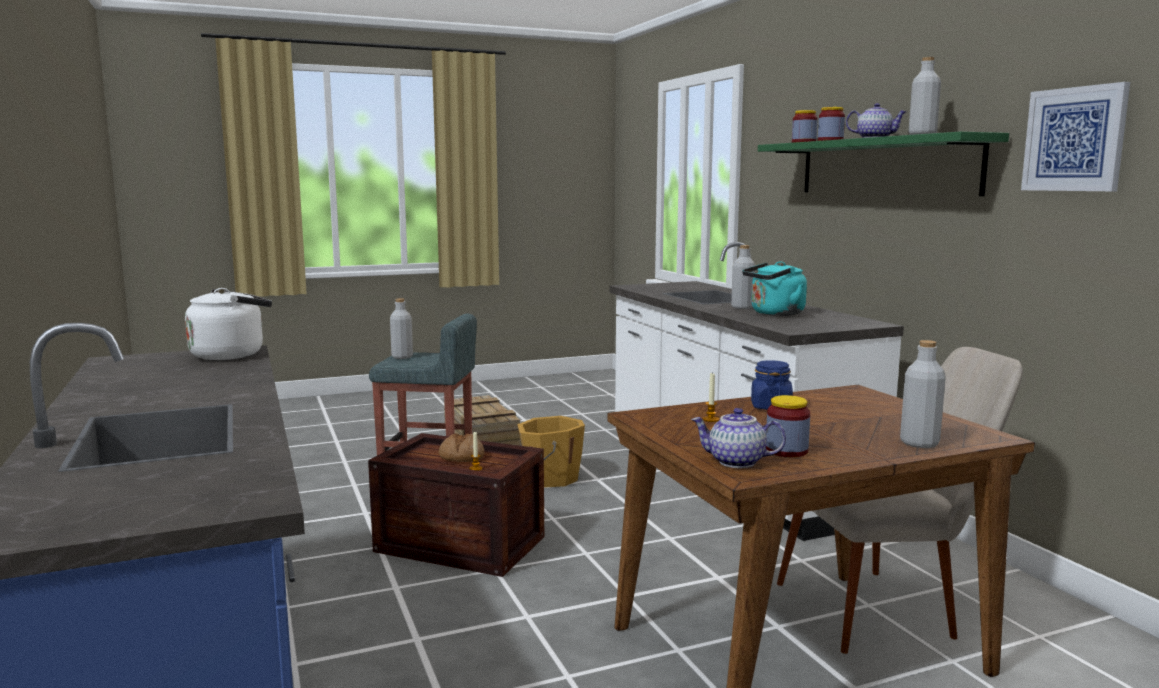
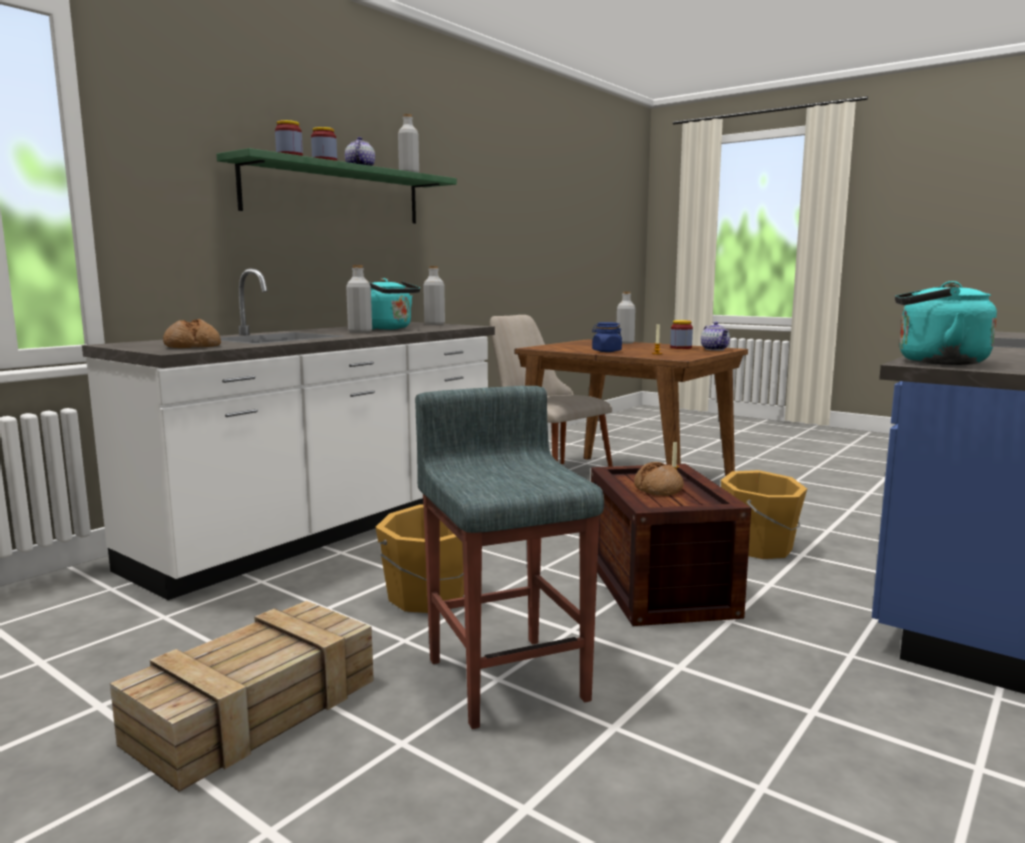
camera: 120 degrees left, 0 degrees up
(232, 355) = (935, 362): white kettle -> turquoise kettle
(402, 357) = (510, 487): grey bottle -> grey bottle (434, 324)
(463, 625) = (760, 547): none -> orange bucket
(655, 288) = (192, 346): none -> bread
(1074, 139) = (457, 192): picture -> none

